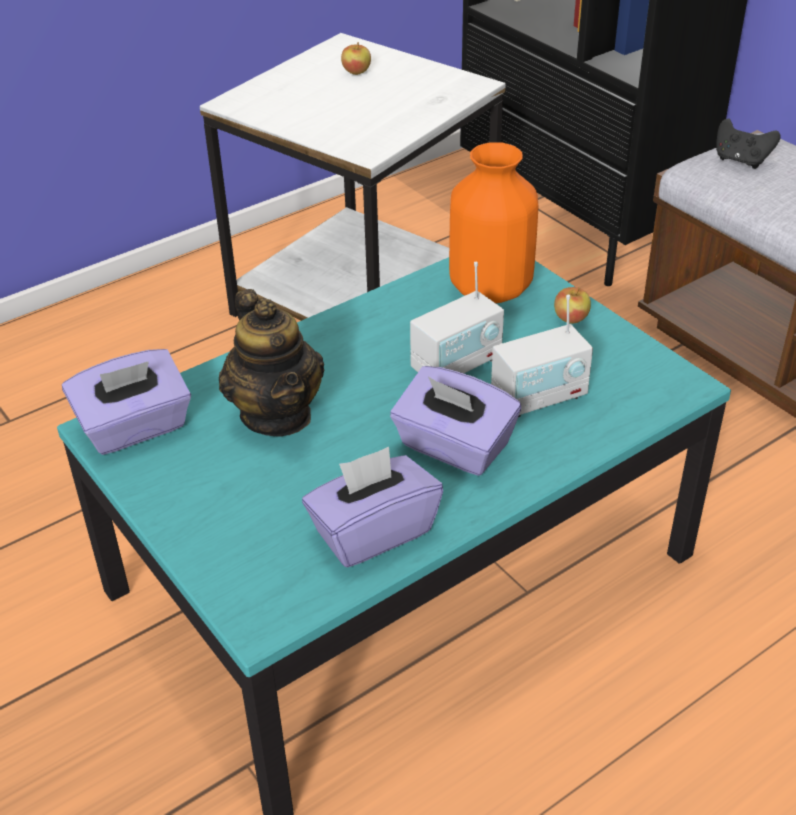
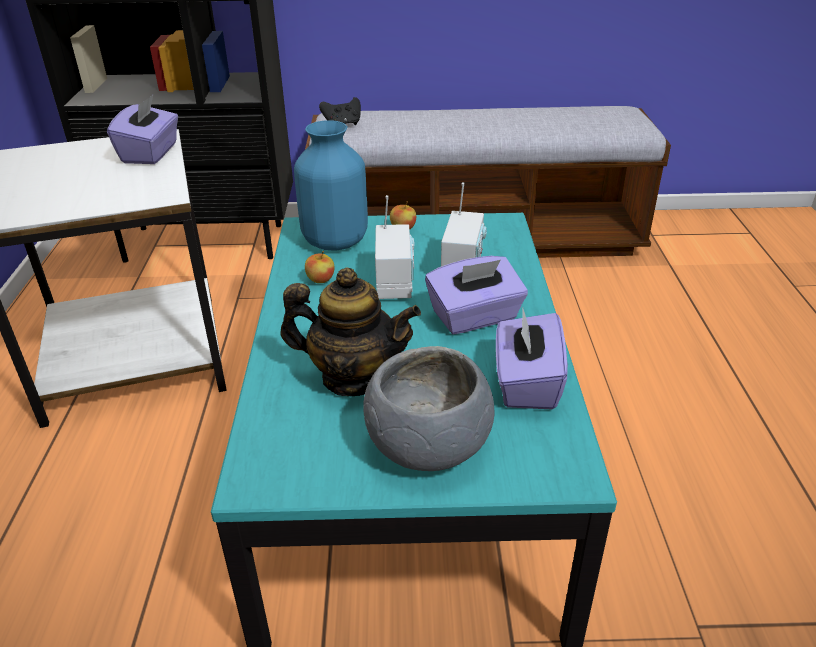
camera: 55 degrees left, 5 degrees down
(135, 428) = (278, 460): purple tissue box -> purple tissue box (151, 153)
(223, 505) = (428, 444): none -> grey bowl
(356, 72) = (58, 164): apple -> apple (320, 280)
(489, 289) = (335, 241): orange vase -> blue vase

